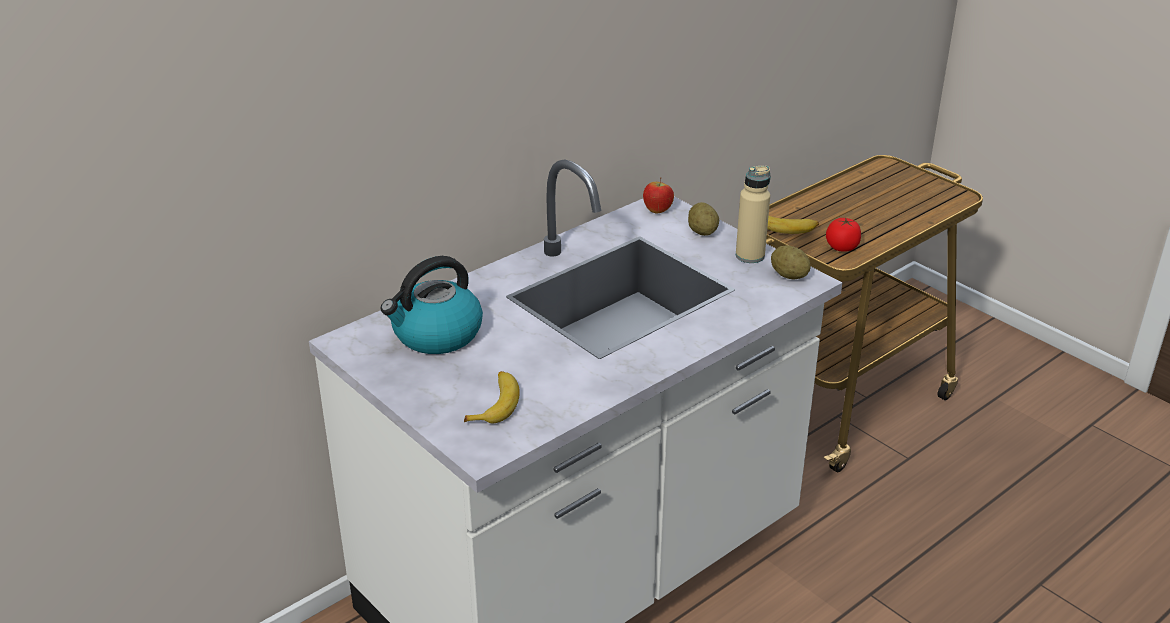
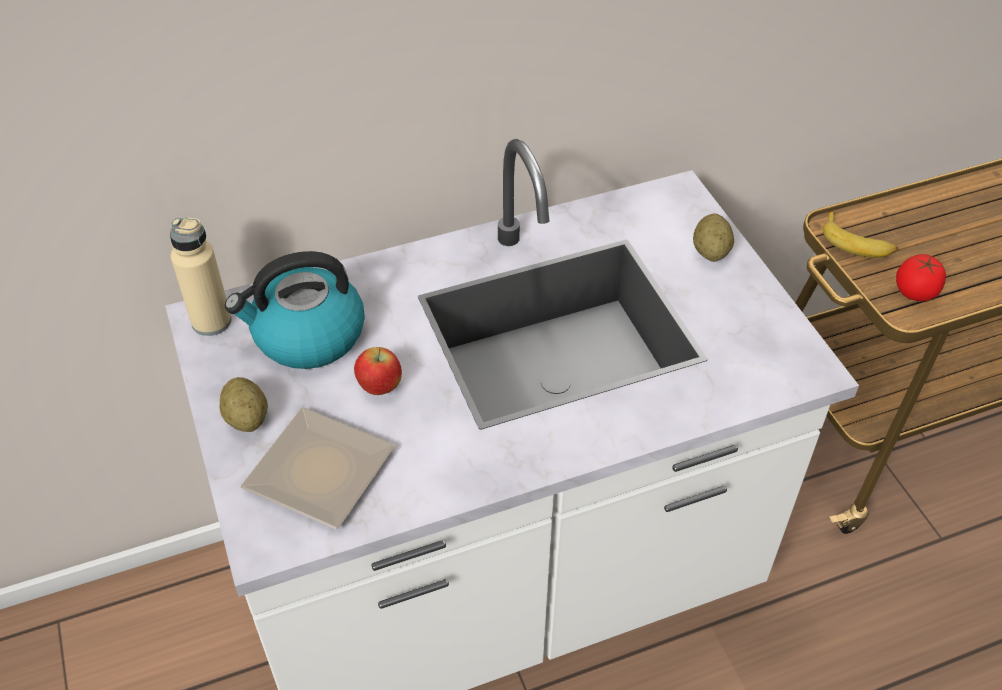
camera: 20 degrees right, 15 degrees up
(495, 404) = (319, 467): banana -> plate
(657, 211) = (669, 203): apple -> apple (379, 387)
(750, 256) = (754, 307): beige bottle -> beige bottle (211, 321)
(789, 275) = (790, 355): potato -> potato (247, 418)

